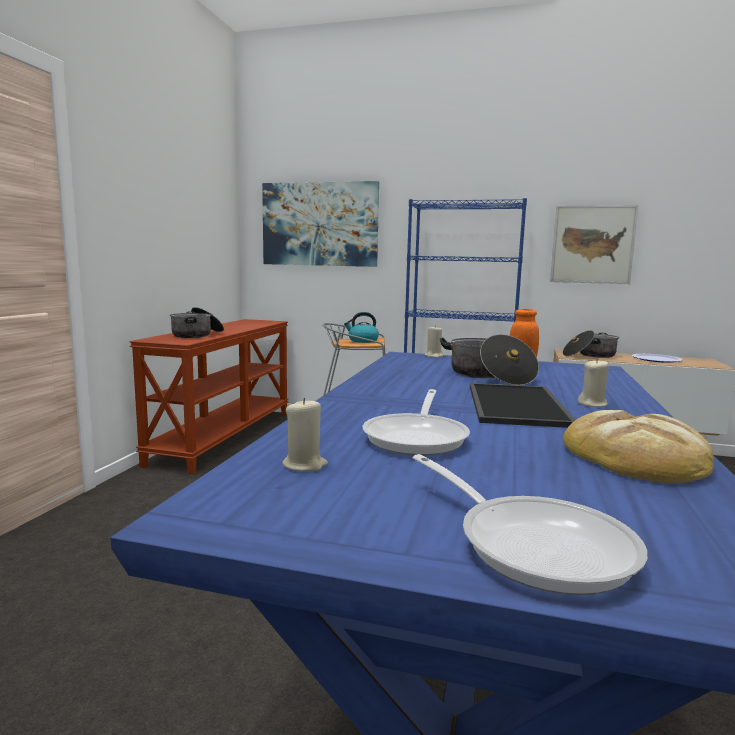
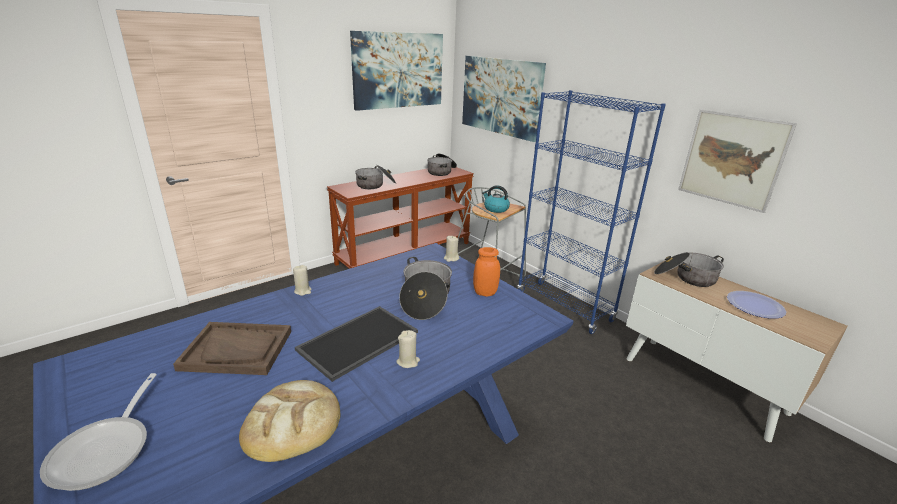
camera: 35 degrees right, 15 degrees up
(195, 191) = (398, 70): none -> picture
(250, 322) = (441, 171): none -> cooking pot
(305, 465) = (153, 349): beige candle -> beige candle (303, 291)
(418, 437) = (237, 350): frying pan -> brown tray

